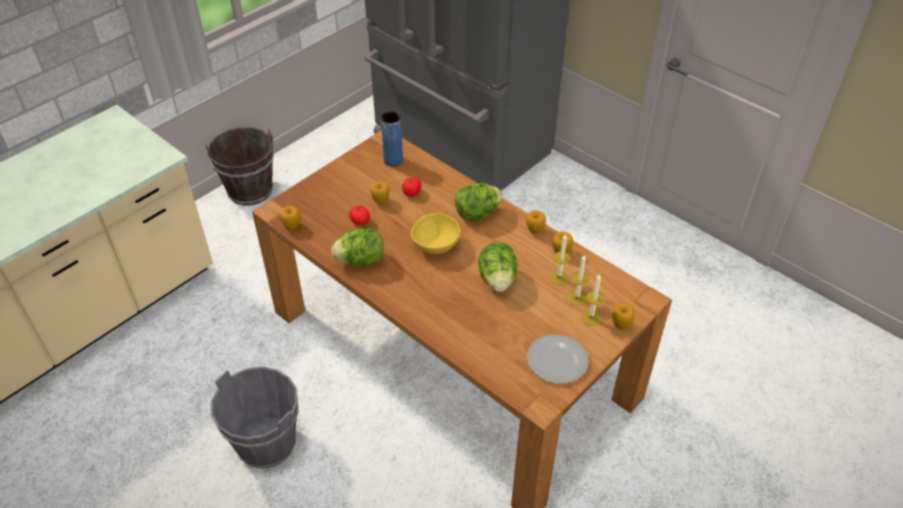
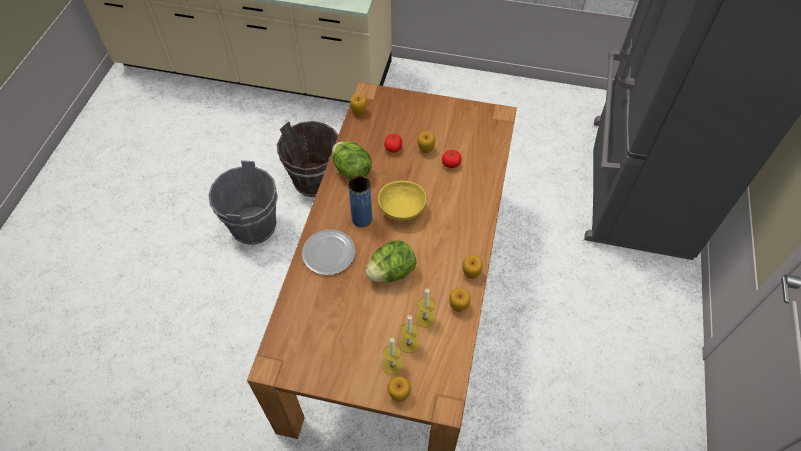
camera: 60 degrees right, 10 degrees up
(250, 191) = (465, 85): brown bucket -> brown bucket (315, 181)
(393, 160) = (480, 133): blue vase -> blue vase (362, 219)
(477, 214) = (460, 220): lettuce -> none
(558, 360) = (326, 359): plate -> plate (329, 254)

